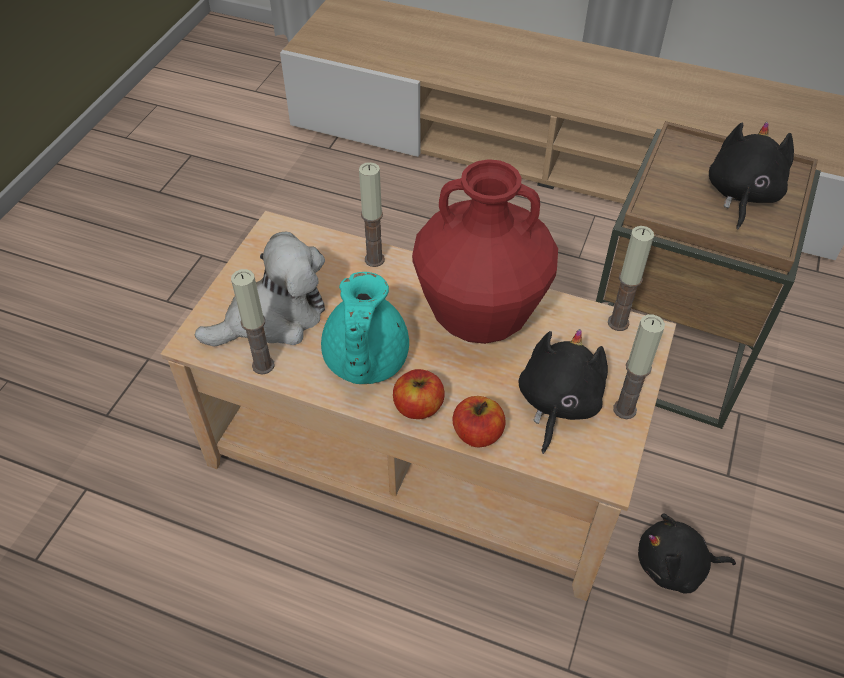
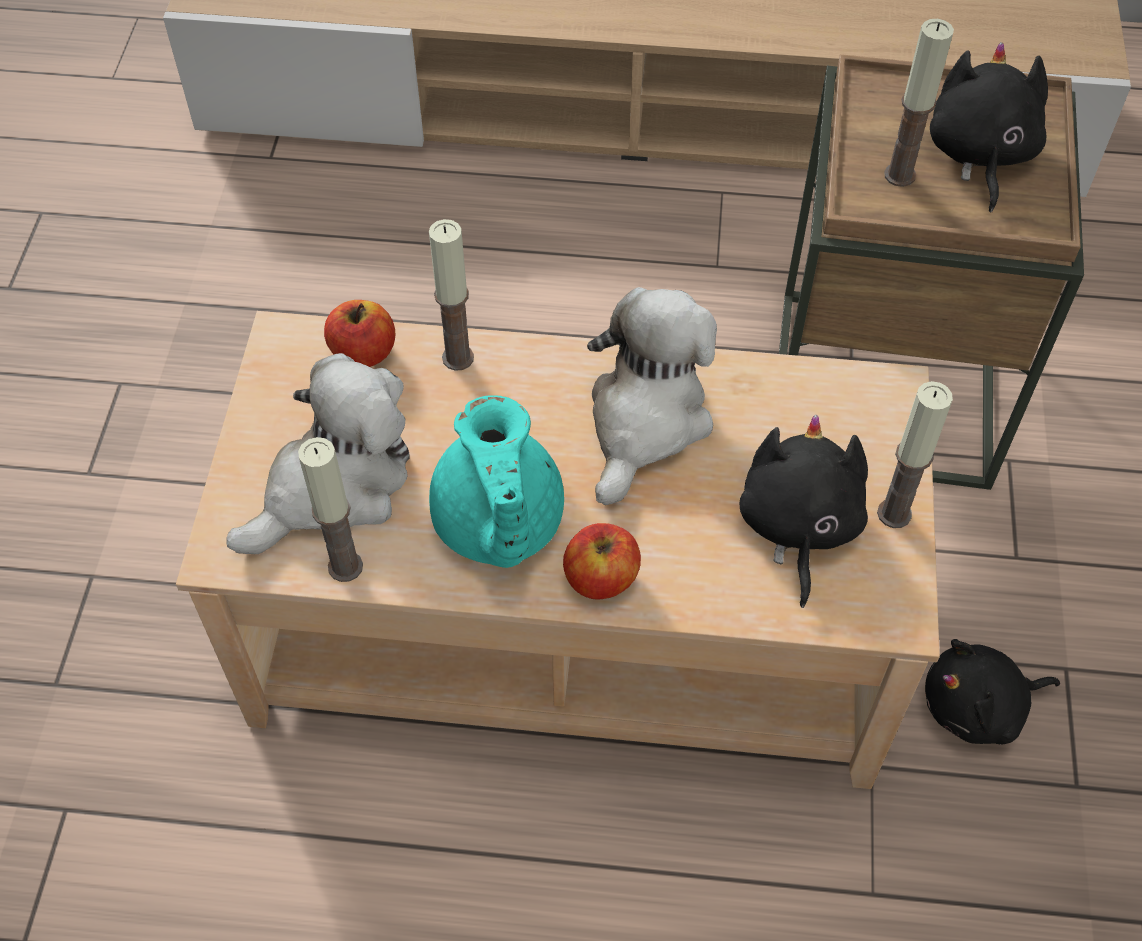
camera: 15 degrees left, 5 degrees up
(477, 434) = (699, 599): apple -> apple (363, 353)
(478, 319) = (645, 420): red vase -> plush toy
(618, 322) = (847, 382): candle -> candle (899, 175)

